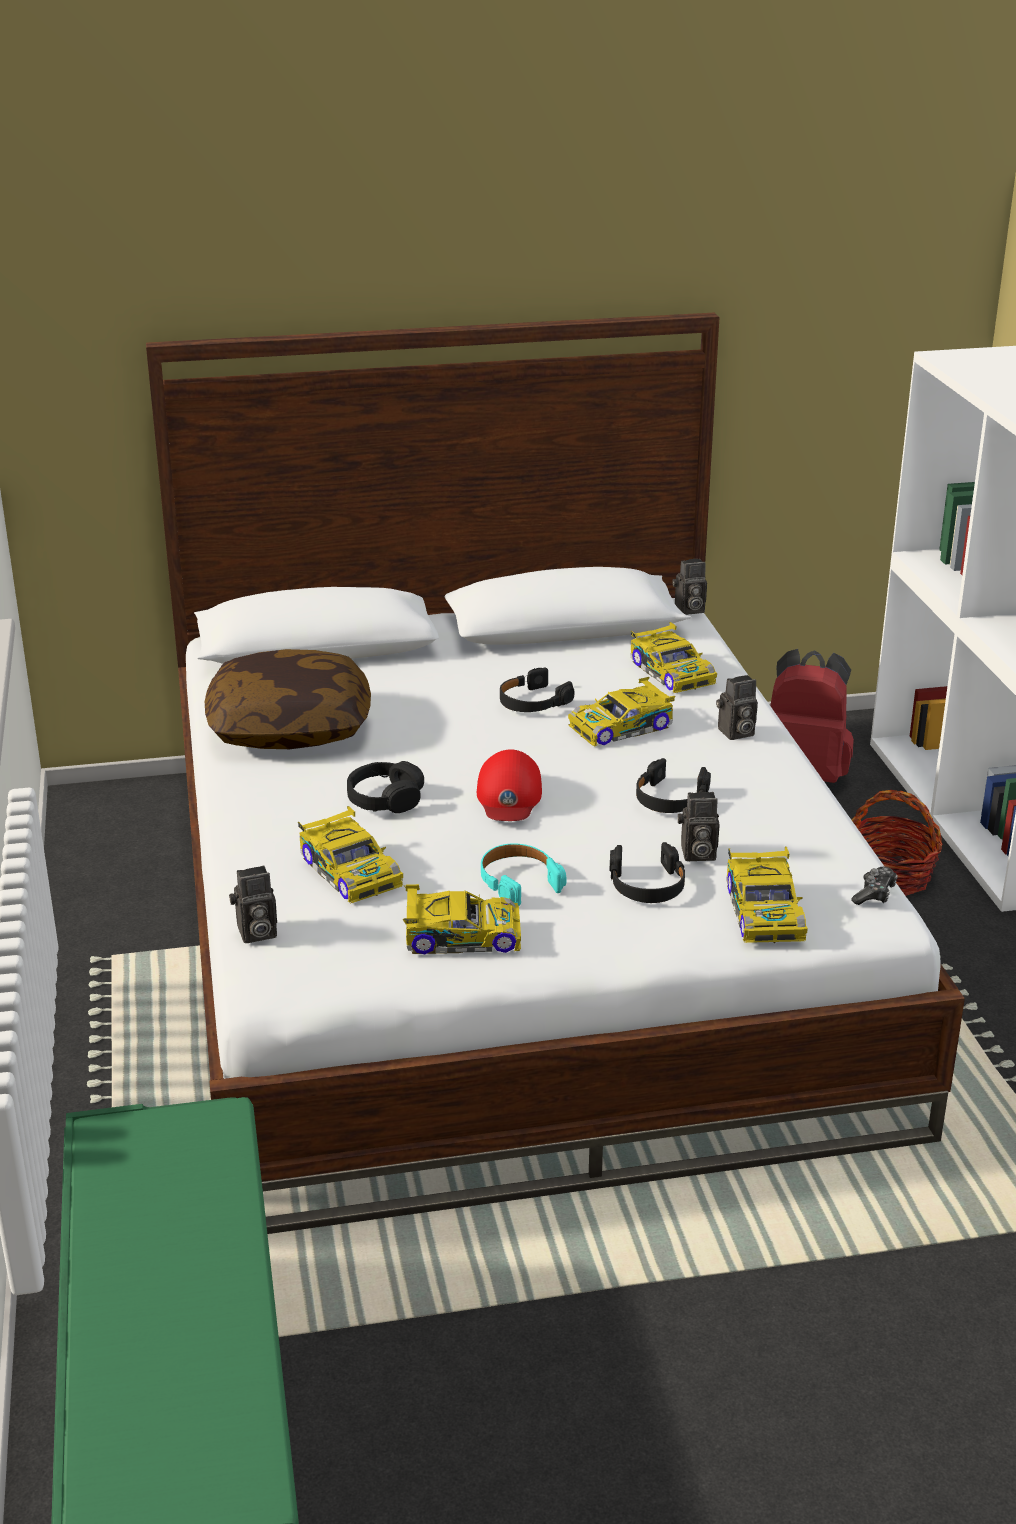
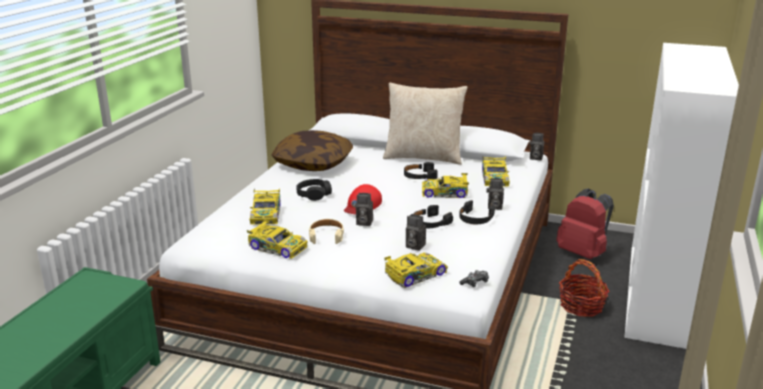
camera: 30 degrees right, 5 degrees down
(255, 933) = (206, 225): camera -> camera (363, 223)
(490, 657) = (423, 157): none -> beige pillow
(519, 881) = (326, 236): turquoise headphones -> beige headphones
(647, 885) = (377, 251): black headphones -> black headphones (475, 218)
(764, 910) = (414, 274): toy car -> toy car turned 150 degrees counterclockwise

